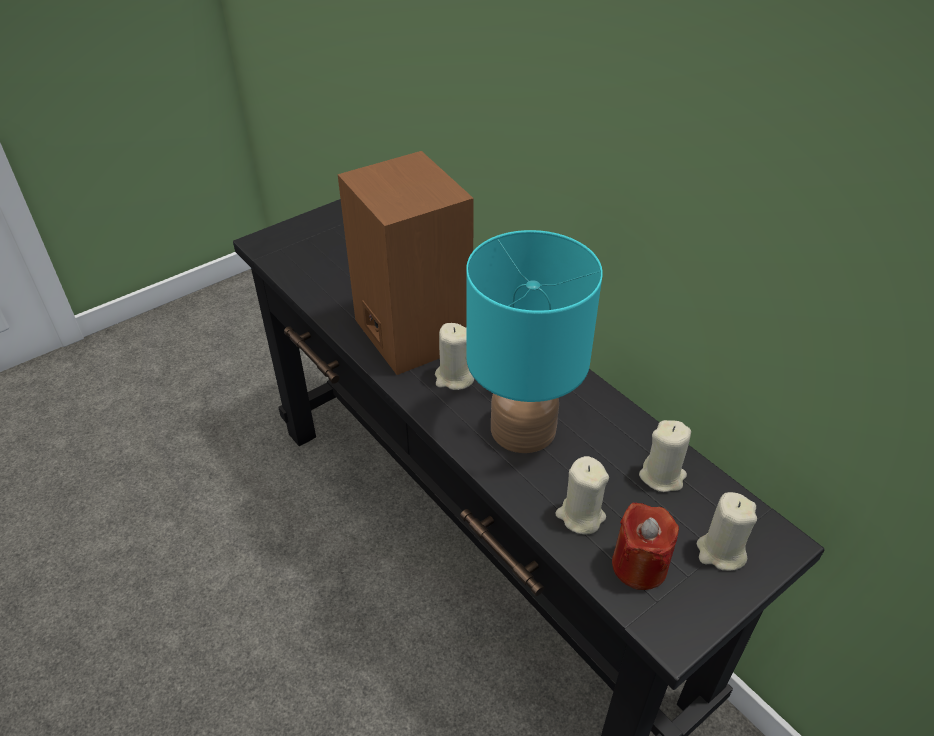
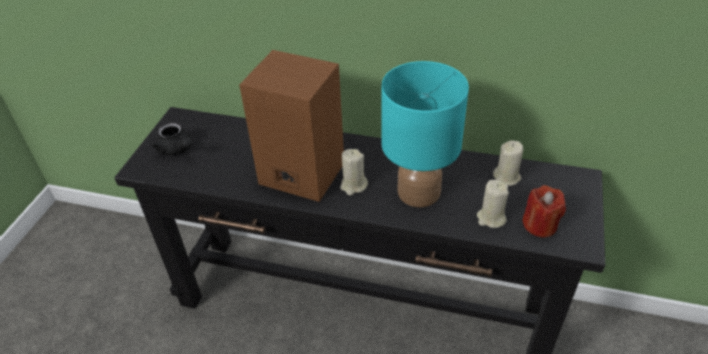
camera: 35 degrees left, 0 degrees up
(316, 240) = (177, 149): none -> black teapot
(720, 552) = (565, 197): beige candle -> none

